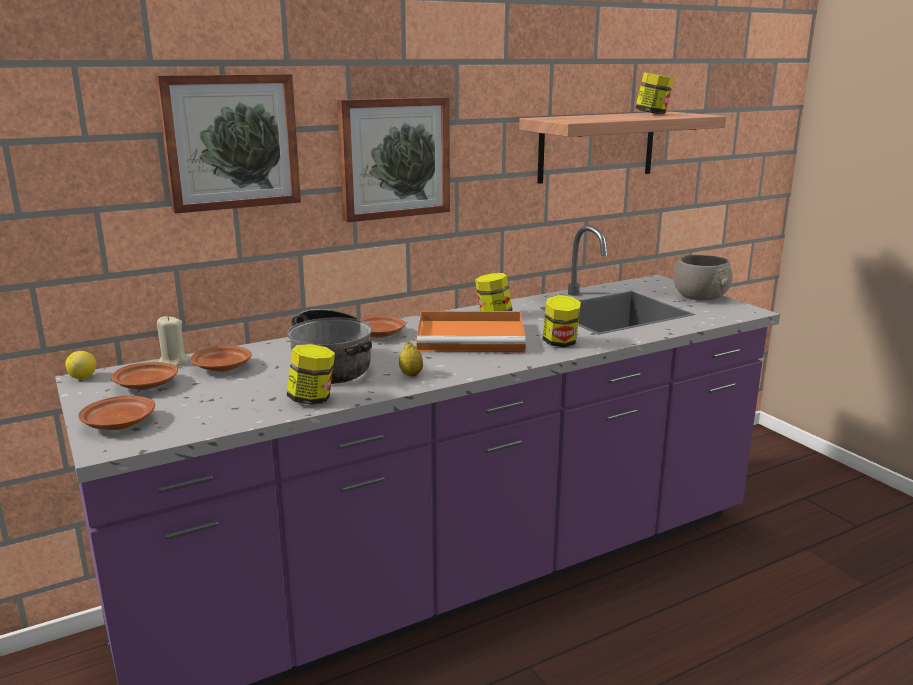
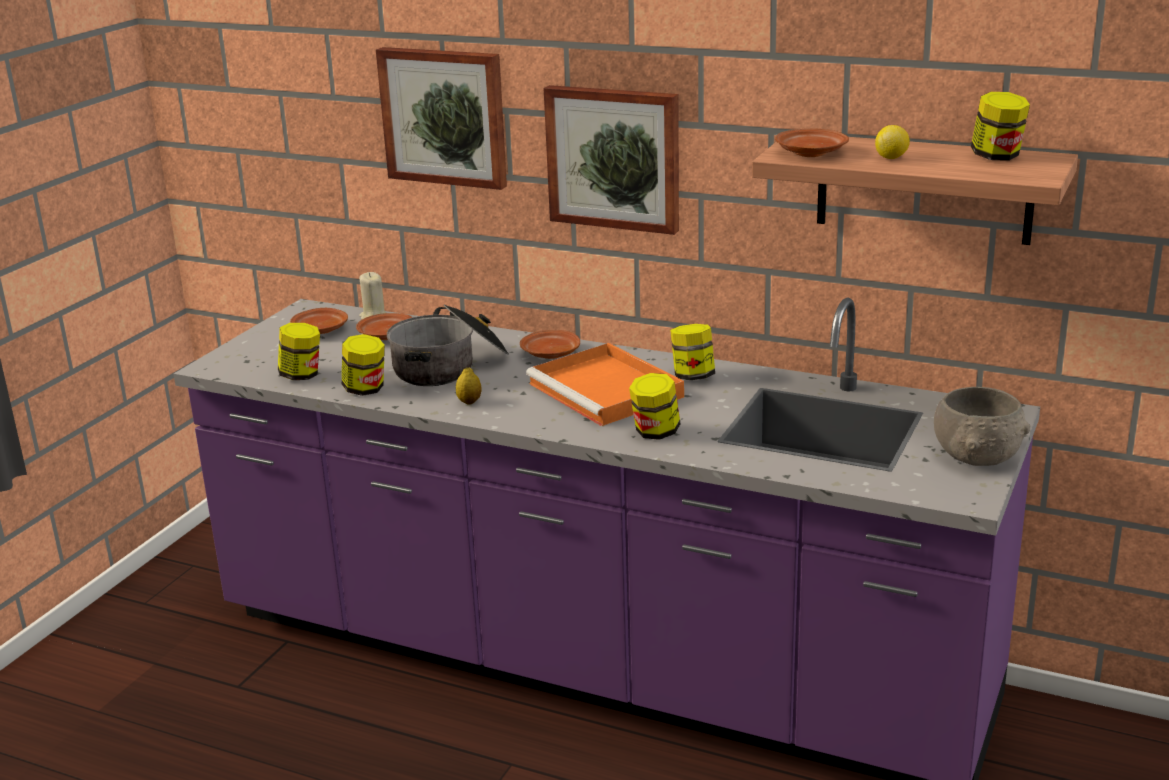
camera: 55 degrees right, 5 degrees up
(83, 377) = (308, 306): lemon -> lemon (891, 158)
(118, 424) = (247, 353): brown plate -> brown plate (810, 153)
(226, 415) = (301, 375): none -> jar

